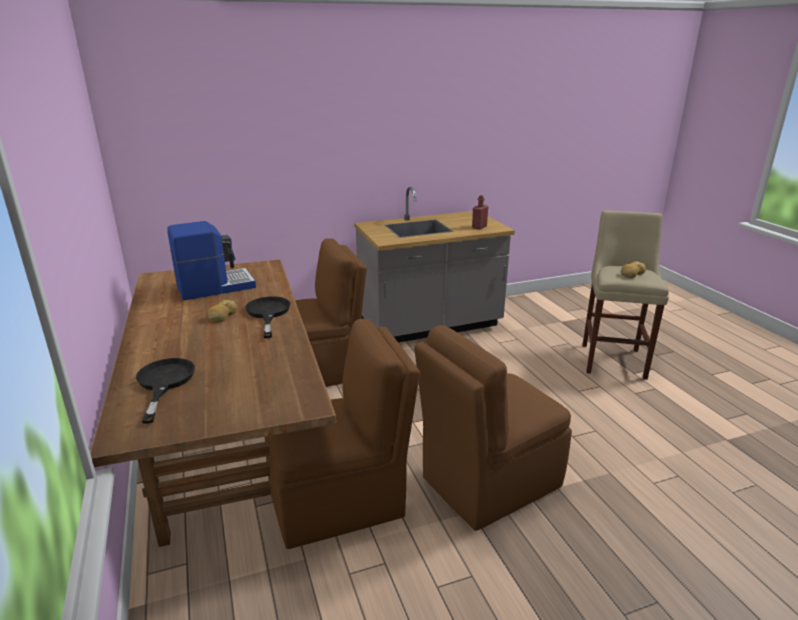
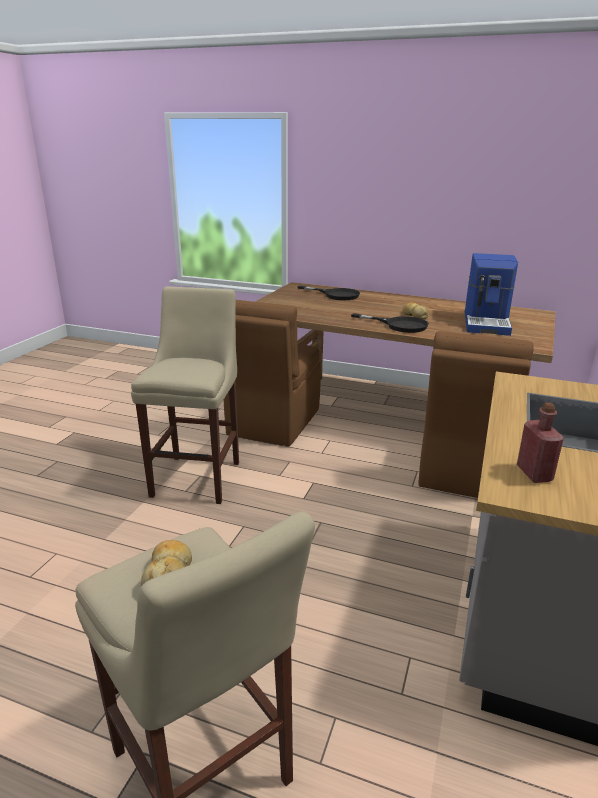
camera: 130 degrees right, 0 degrees up
(488, 483) = (198, 476): brown chair -> beige stool

